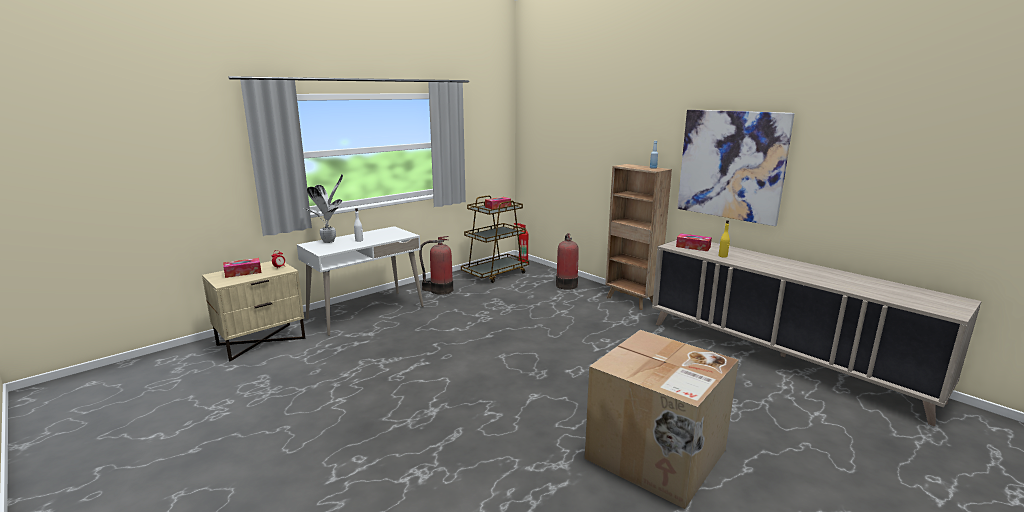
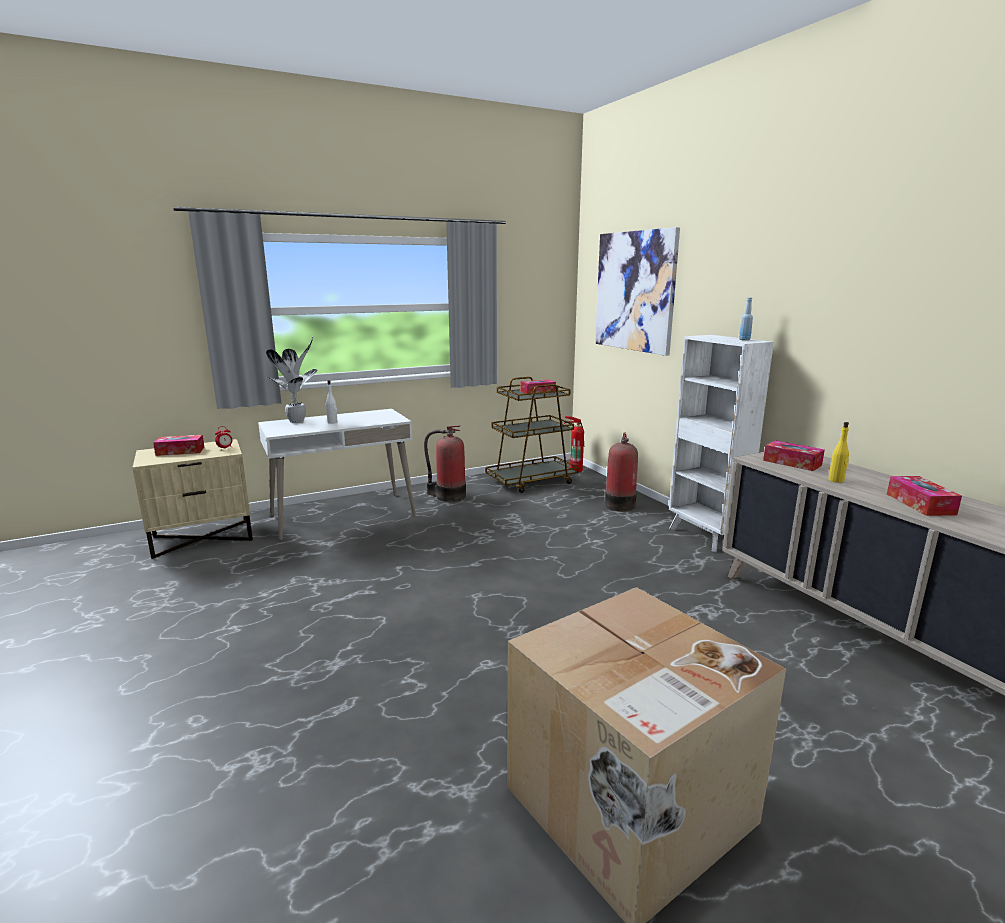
camera: 15 degrees right, 0 degrees up
(631, 301) = (705, 536): brown bookcase -> white bookcase
(731, 165) = (867, 334): picture -> picture (635, 291)
(772, 266) = (920, 504): none -> tissue box

